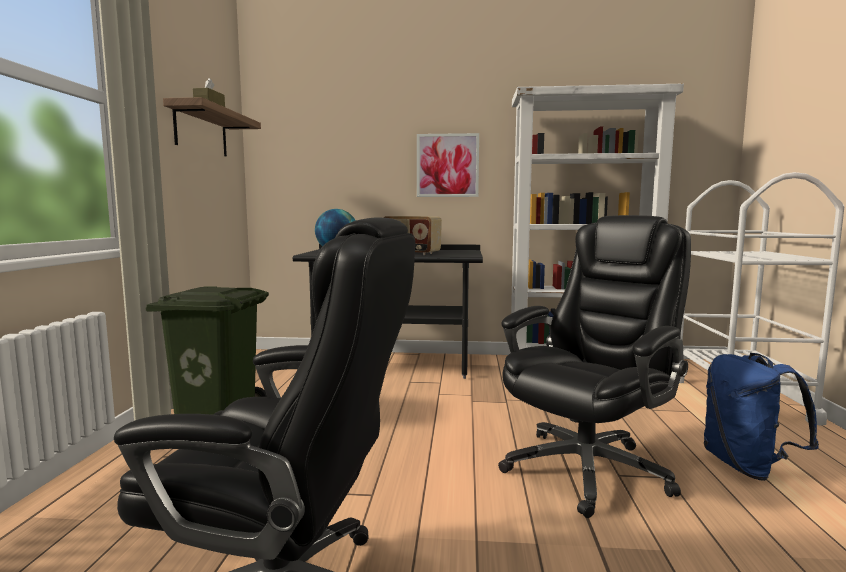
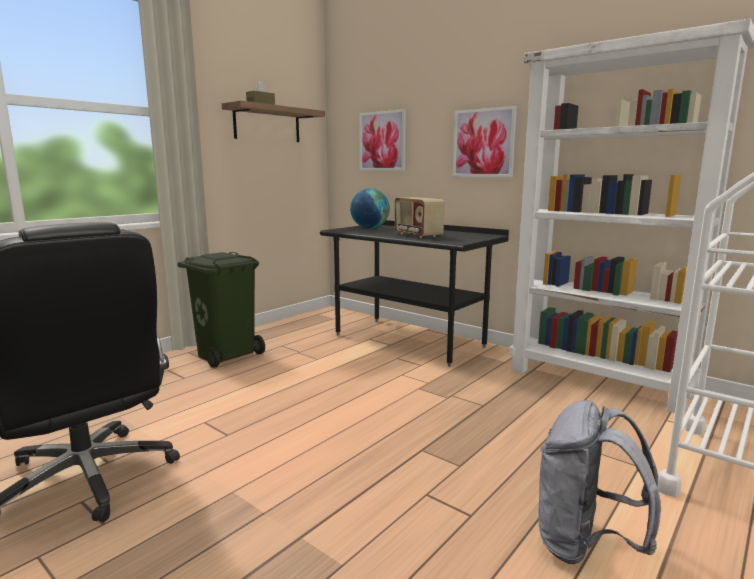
camera: 35 degrees right, 5 degrees up
(327, 160) = (382, 141): none -> picture
(588, 468) = (409, 478): black office chair -> none
(747, 467) = (585, 544): blue backpack -> grey backpack

